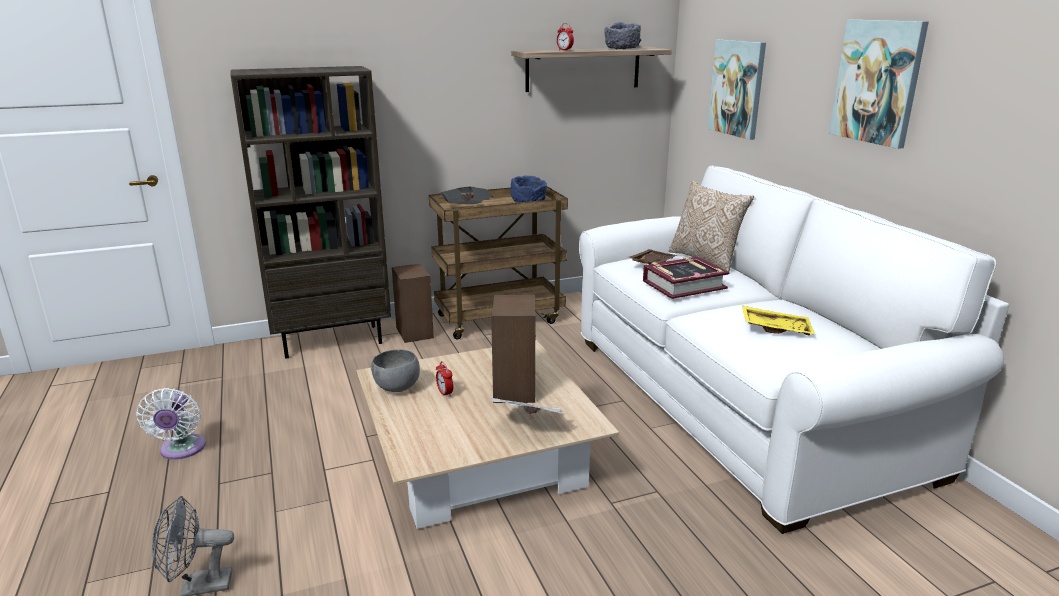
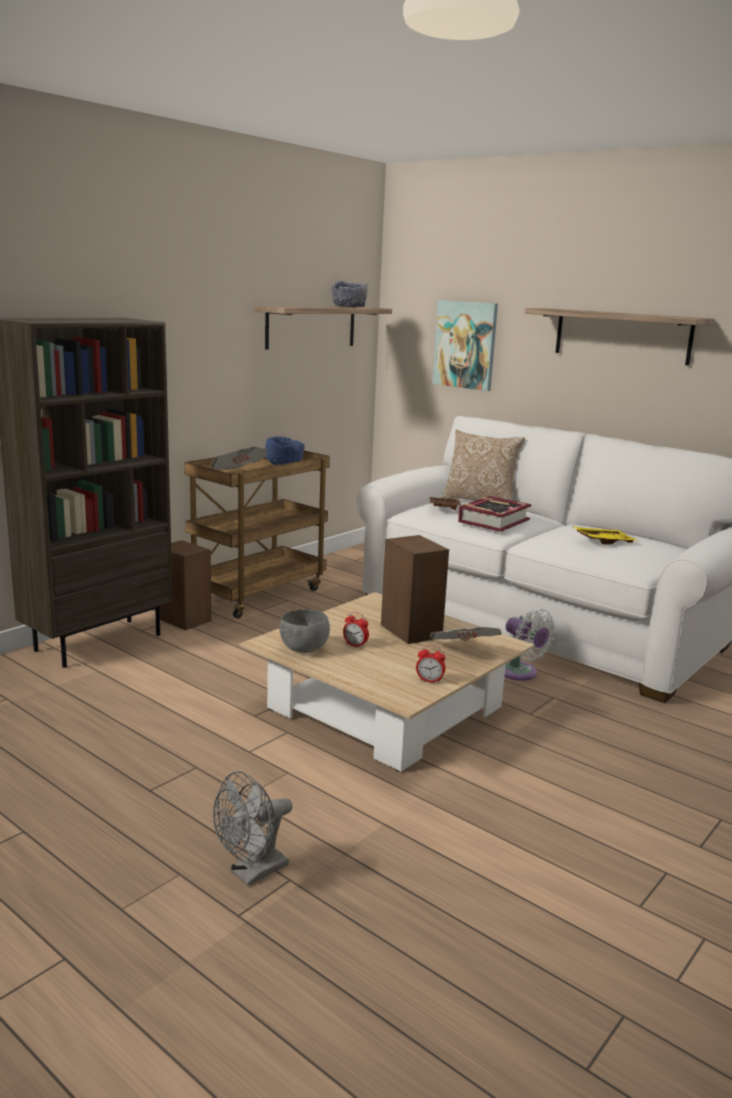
camera: 30 degrees left, 5 degrees down
(181, 450) = (60, 774): white fan -> white fan (520, 673)
(565, 50) = (307, 307): alarm clock -> alarm clock (429, 680)
(877, 82) = (622, 336): picture -> shelf

